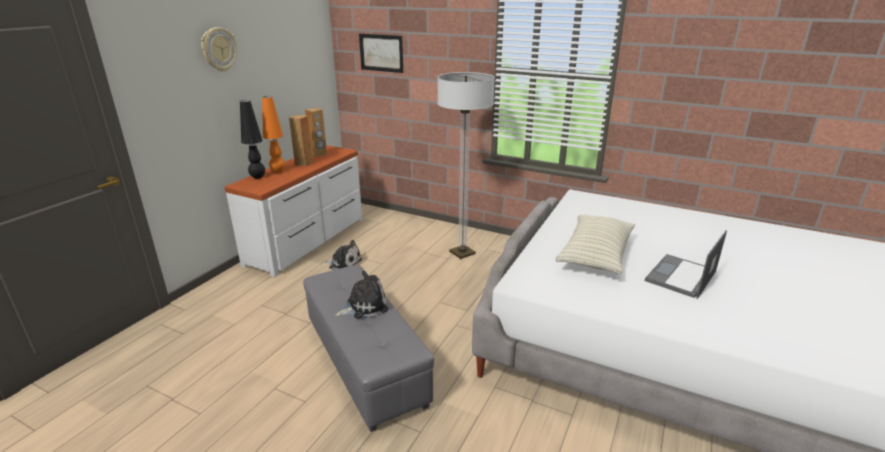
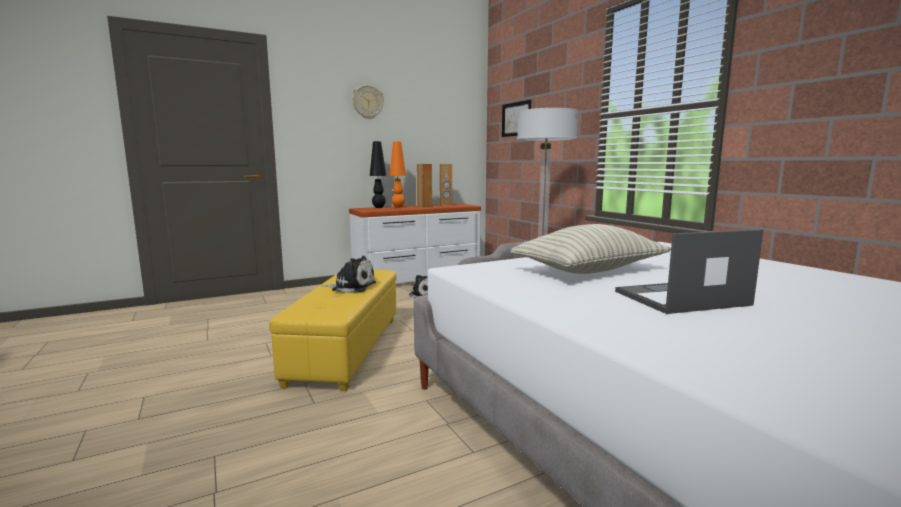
camera: 35 degrees right, 15 degrees down
(363, 361) = (346, 348): grey ottoman -> yellow ottoman

